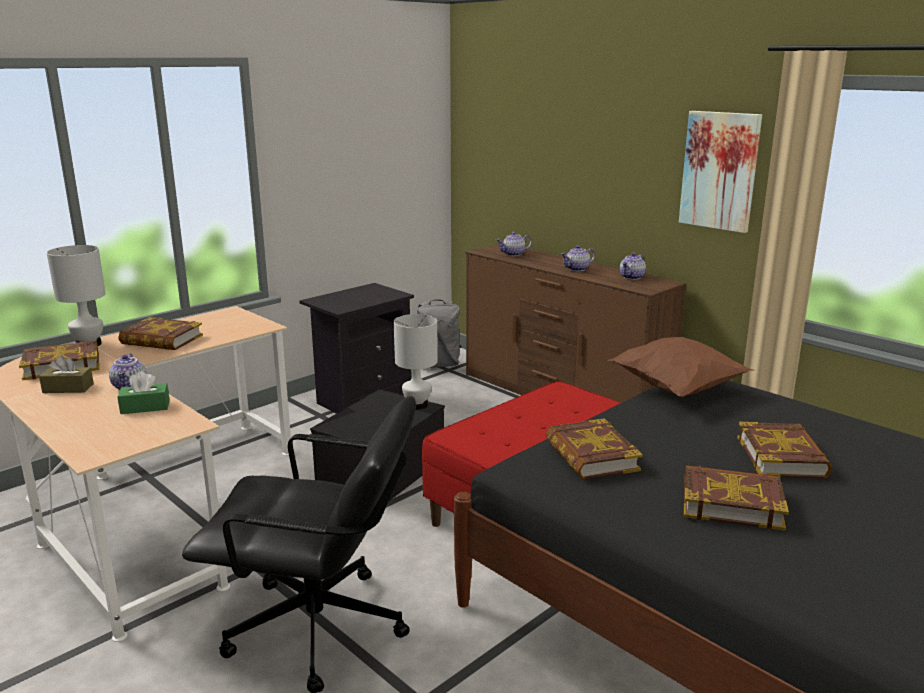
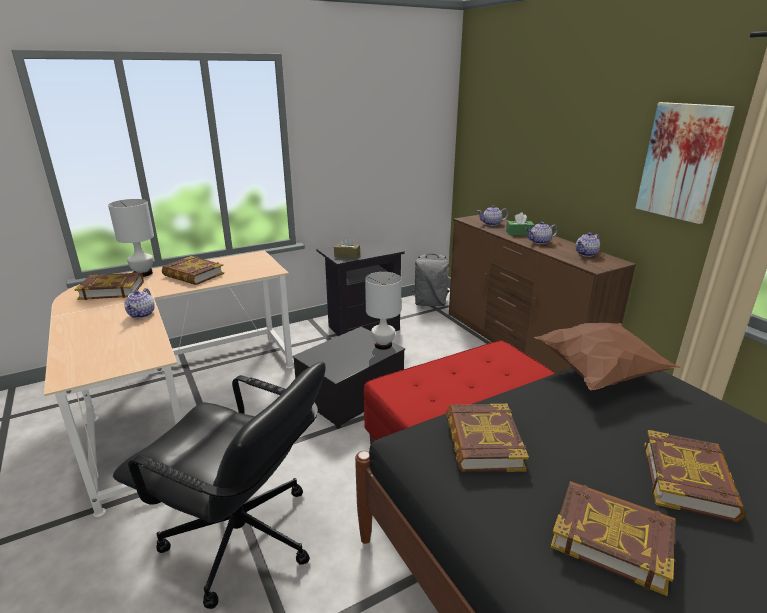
camera: 15 degrees right, 5 degrees up
(68, 388) = (100, 311): brown tissue box -> brown tissue box (347, 255)
(145, 407) = (138, 335): green tissue box -> green tissue box (519, 233)

